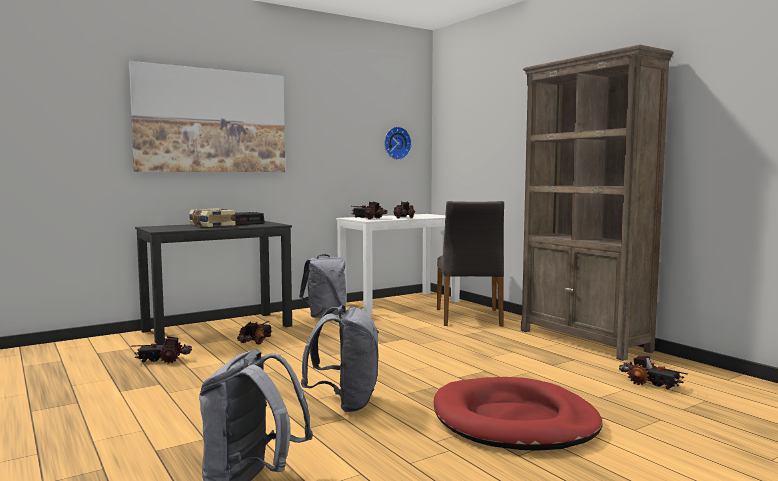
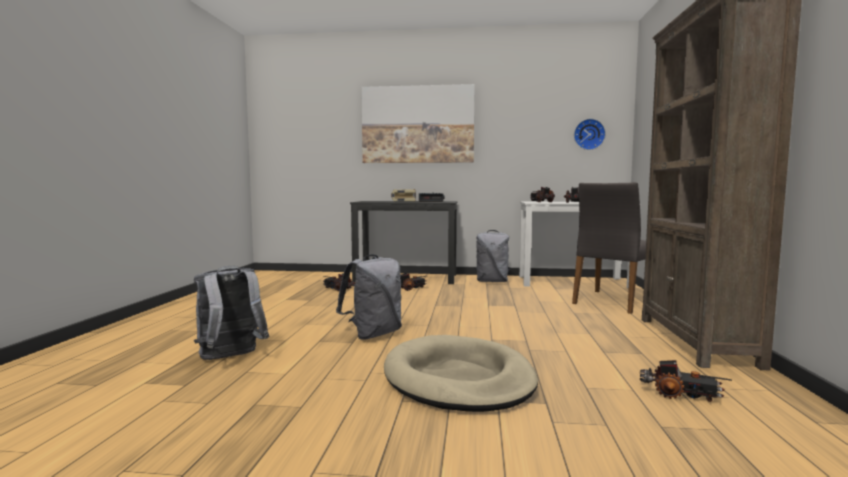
camera: 40 degrees right, 0 degrees up
(514, 421) = (458, 379): red dog bed -> beige dog bed
(651, 384) = (681, 394): toy truck -> toy truck turned 60 degrees counterclockwise

